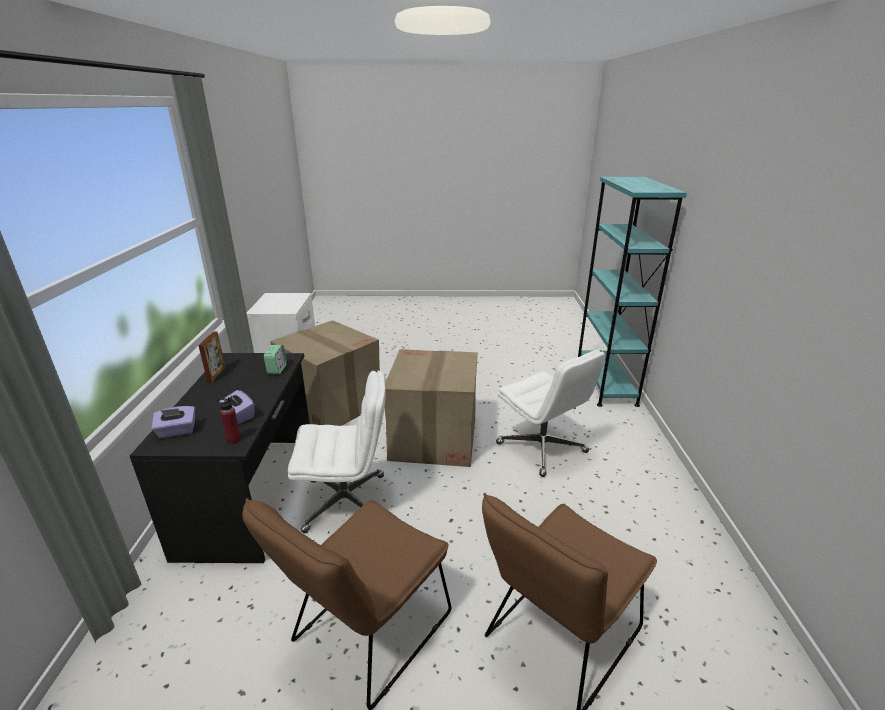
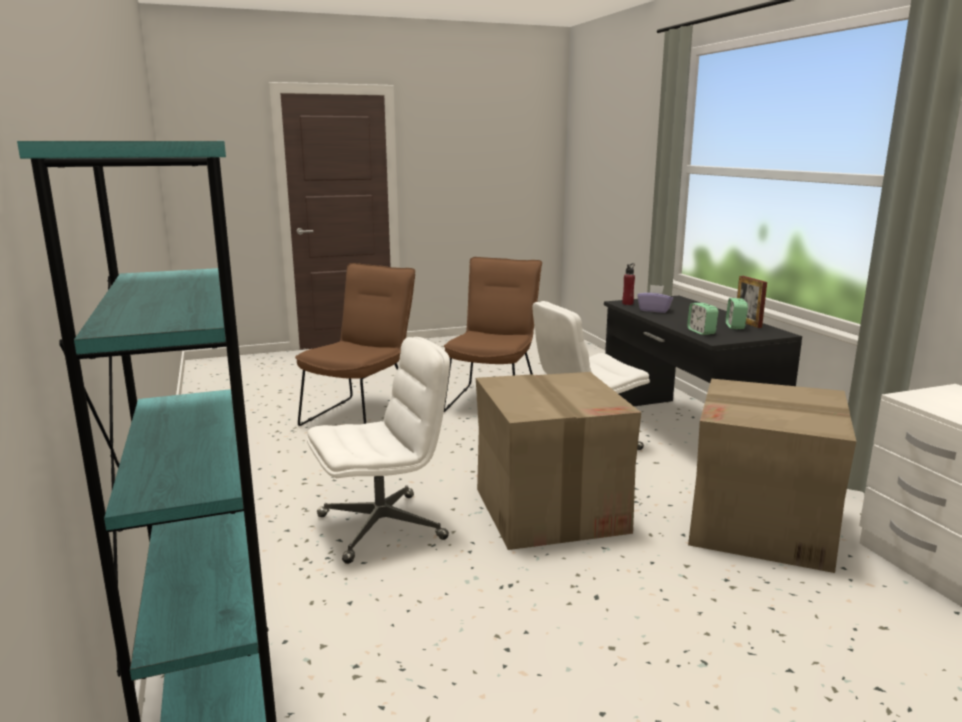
camera: 160 degrees right, 10 degrees down
(177, 431) = (678, 302): purple tissue box -> none
(236, 372) = (735, 326): none -> alarm clock
(542, 448) = (383, 527): white office chair -> white office chair turned 120 degrees clockwise

